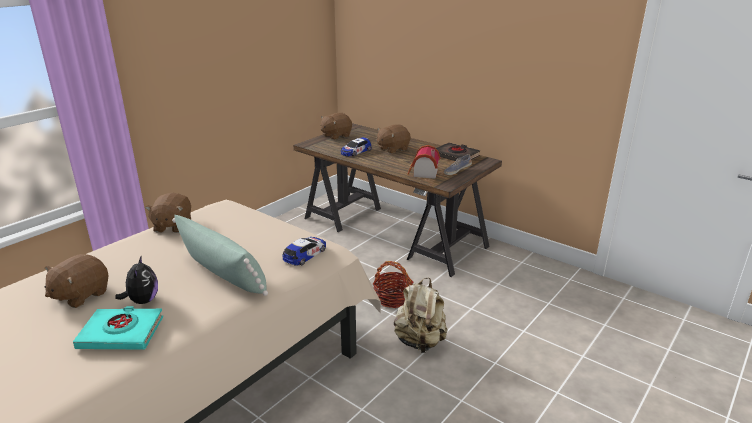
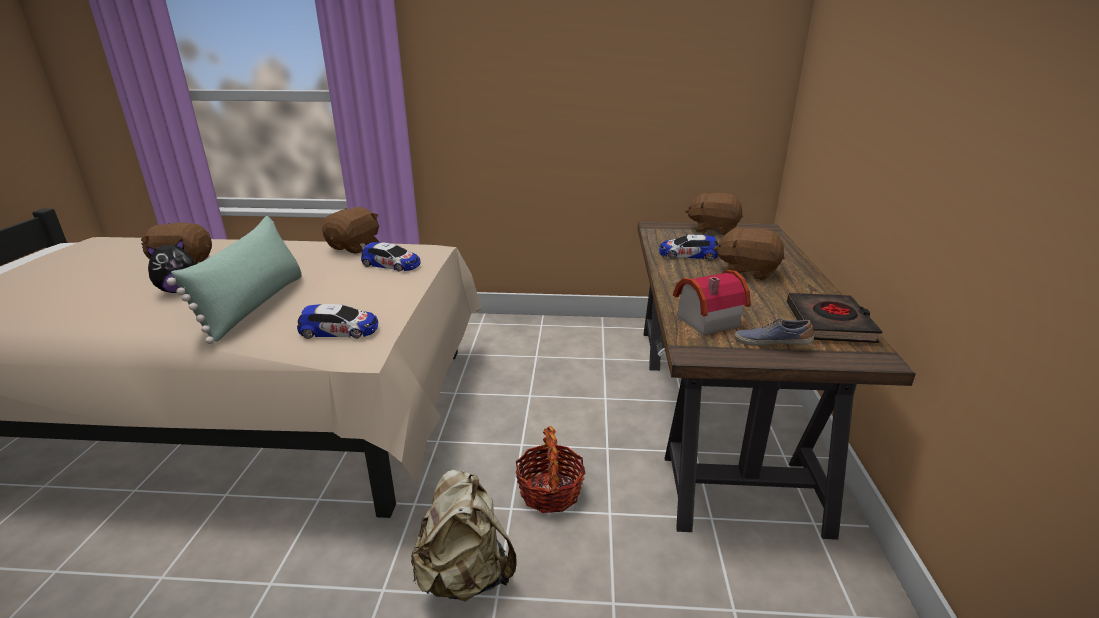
camera: 55 degrees right, 0 degrees up
(121, 333) = (107, 305): turquoise book -> none
(172, 226) = (355, 247): brown plush toy -> brown plush toy turned 150 degrees clockwise
(230, 221) = (391, 264): none -> toy car

